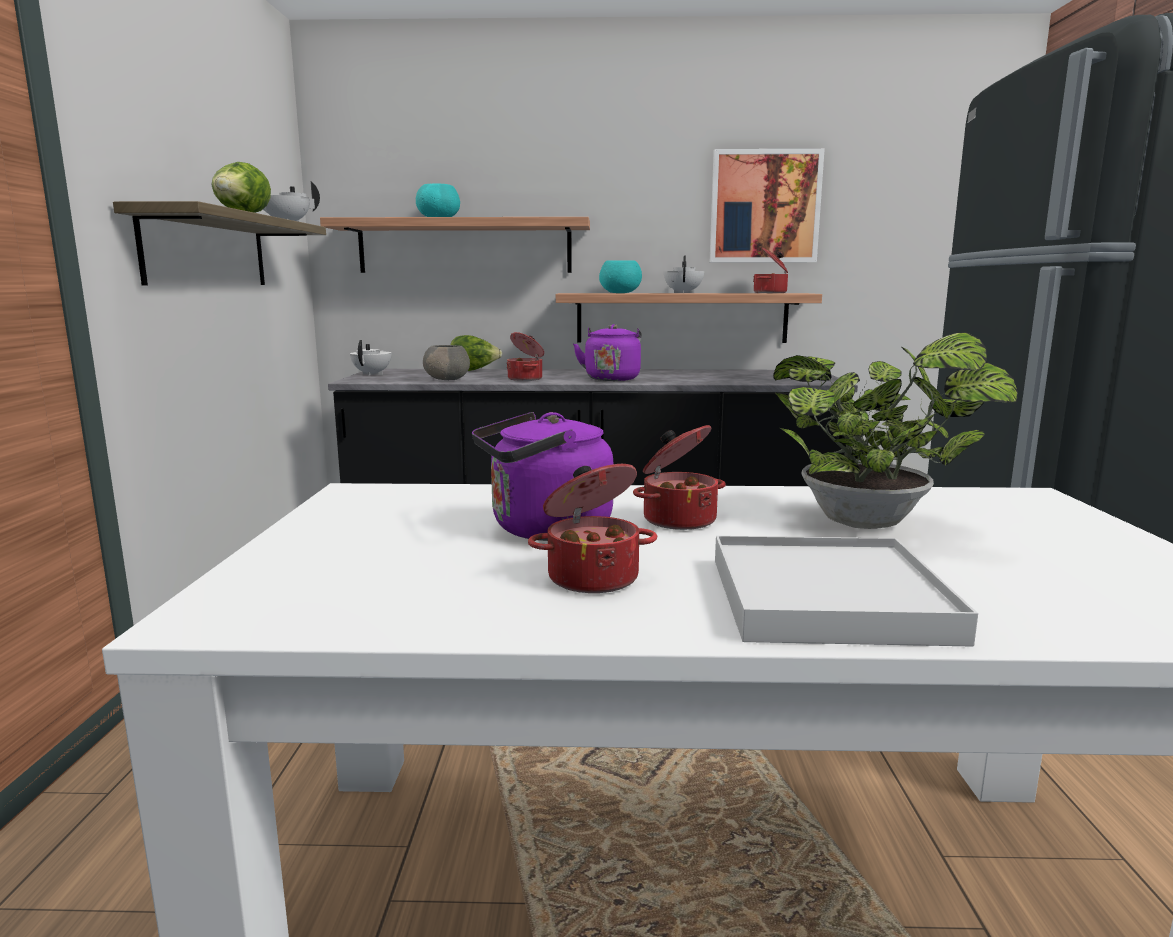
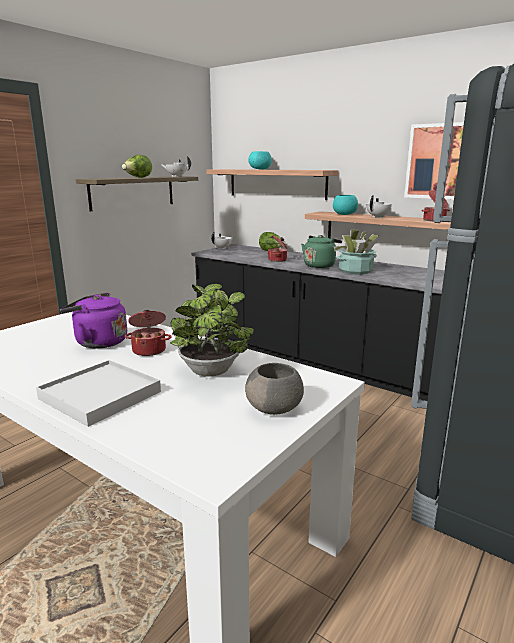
camera: 35 degrees right, 5 degrees up
(448, 379) = (242, 256): grey bowl -> grey bowl (275, 408)
(592, 577) = (63, 364): cooking pot -> none
(612, 378) = (320, 265): purple kettle -> green kettle
(681, 379) = (355, 271): none -> potted plant

